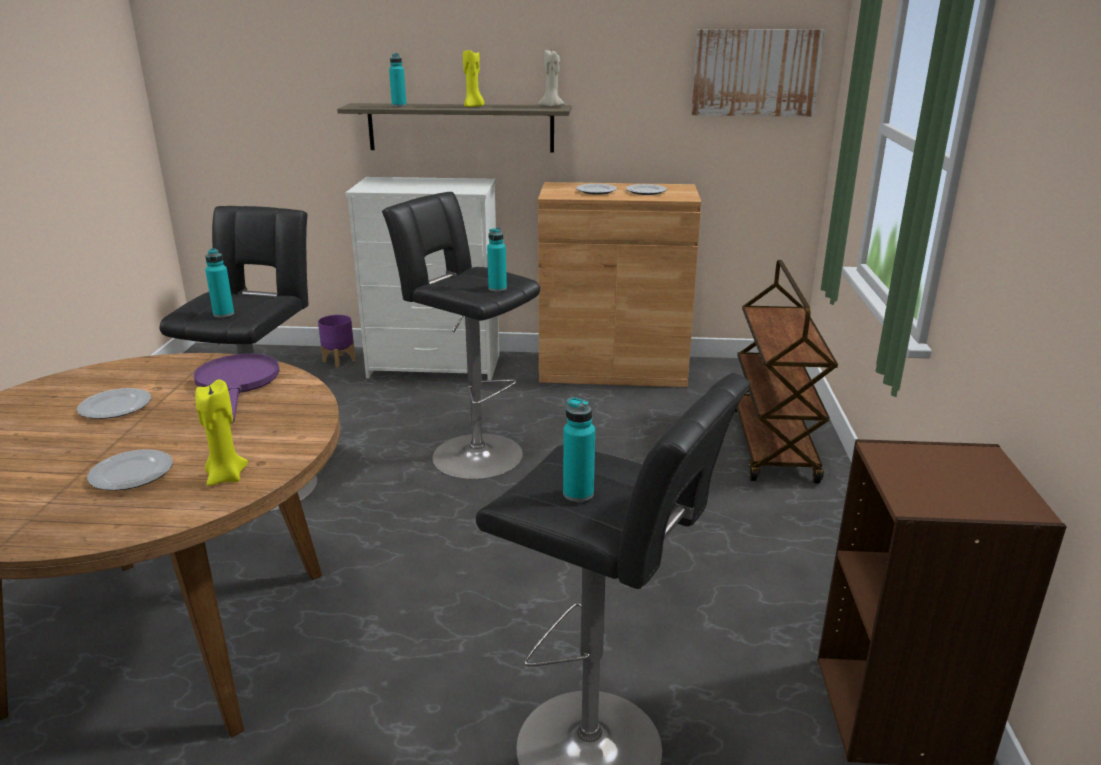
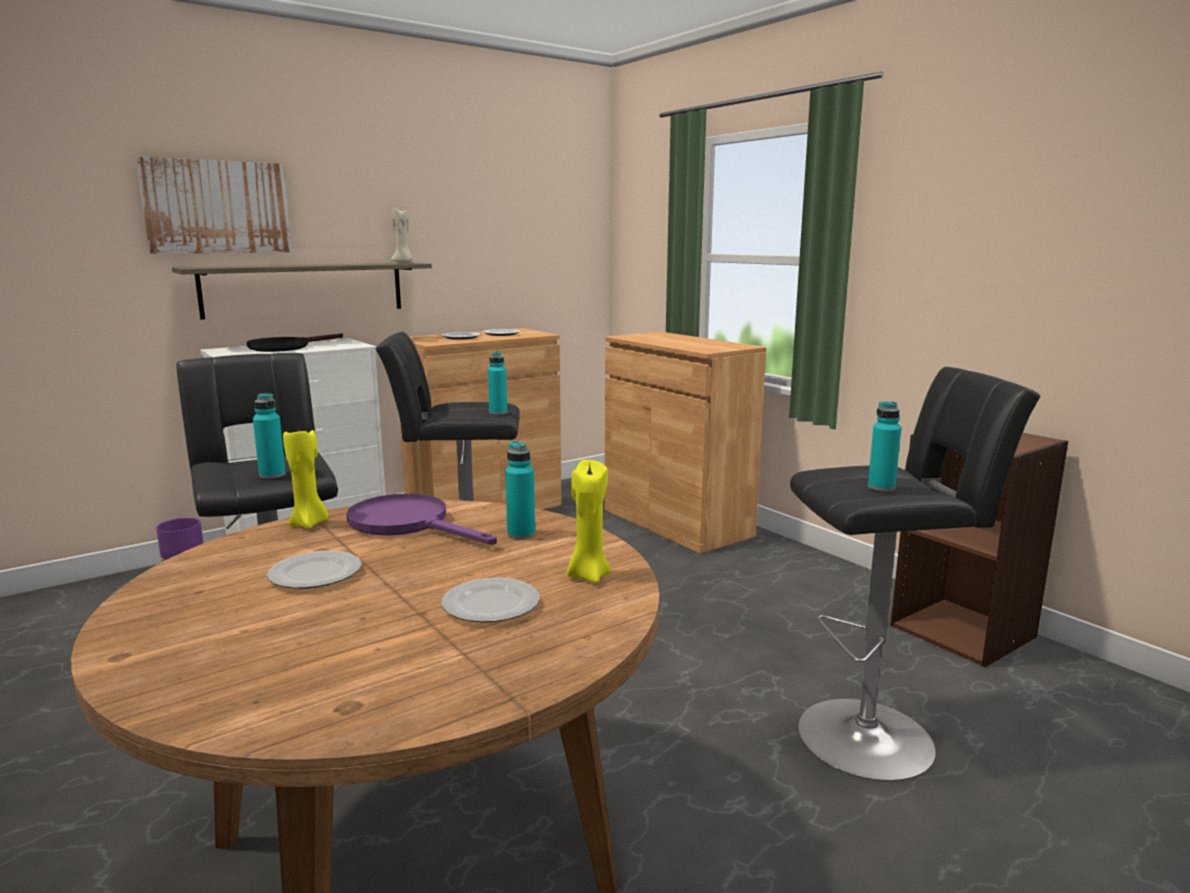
camera: 40 degrees left, 10 degrees down
(399, 105) = (245, 266): turquoise bottle -> turquoise bottle (521, 534)
(421, 184) = (286, 347): none -> black frying pan
(473, 107) = (330, 264): yellow candle -> yellow candle (309, 524)
(755, 72) = (557, 231): picture -> picture (217, 207)
(773, 445) = (676, 522): brown cart -> brown cabinet

